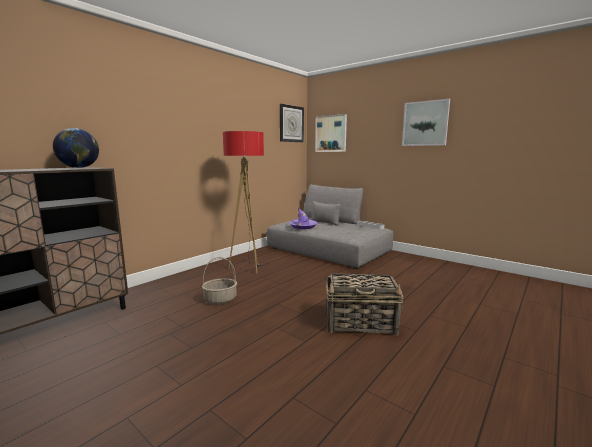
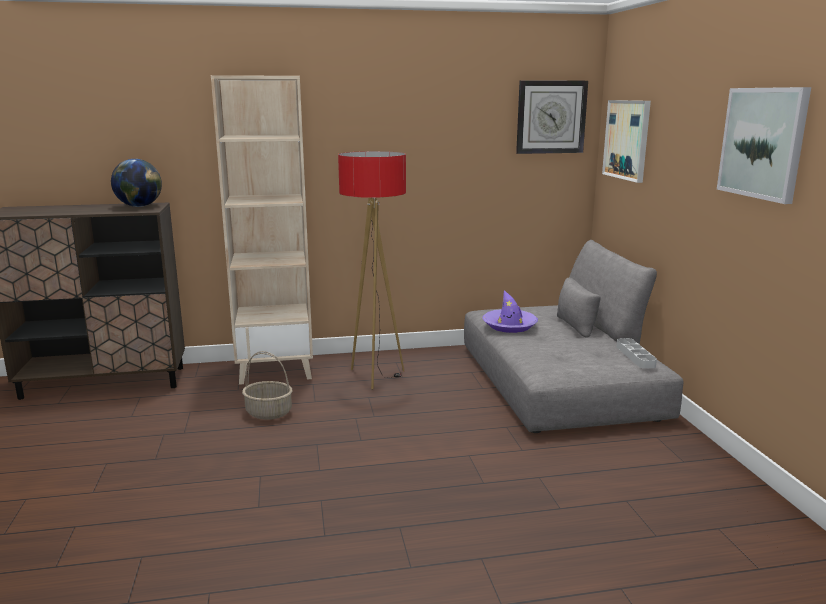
camera: 40 degrees right, 5 degrees up
(183, 280) = (276, 370): none -> beige bookcase
(361, 323) = (360, 519): basket -> none

